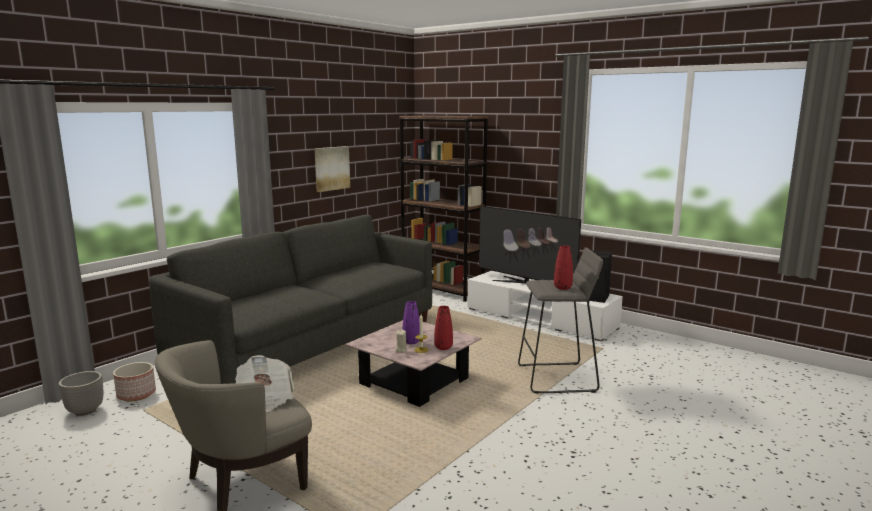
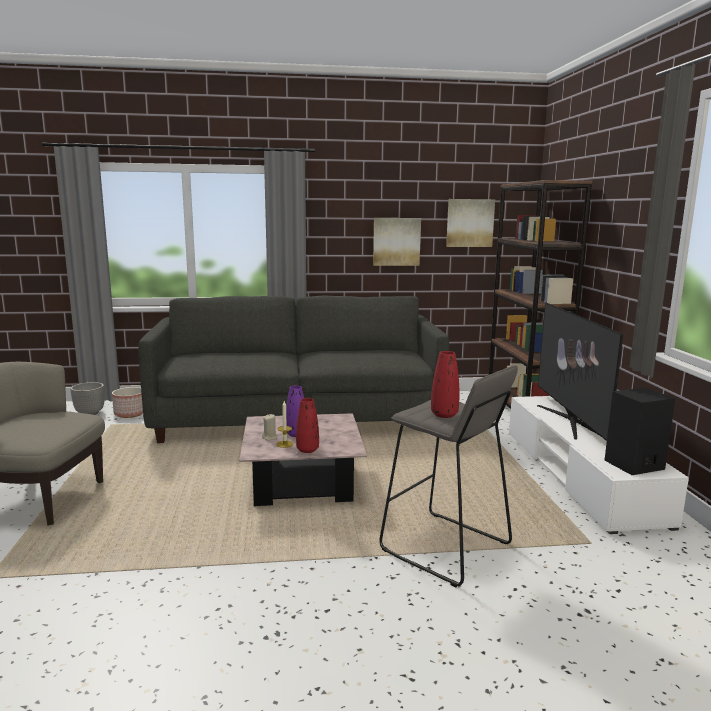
camera: 45 degrees right, 0 degrees up
(266, 398) = (51, 427): newspaper -> none
(377, 147) = (469, 223): none -> picture

